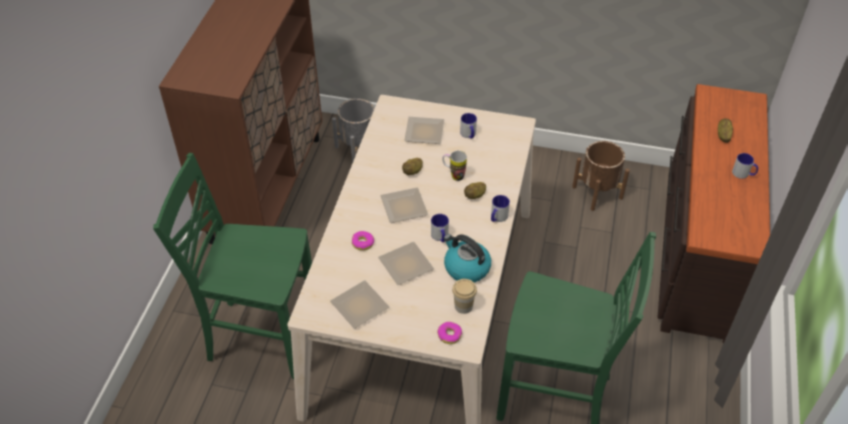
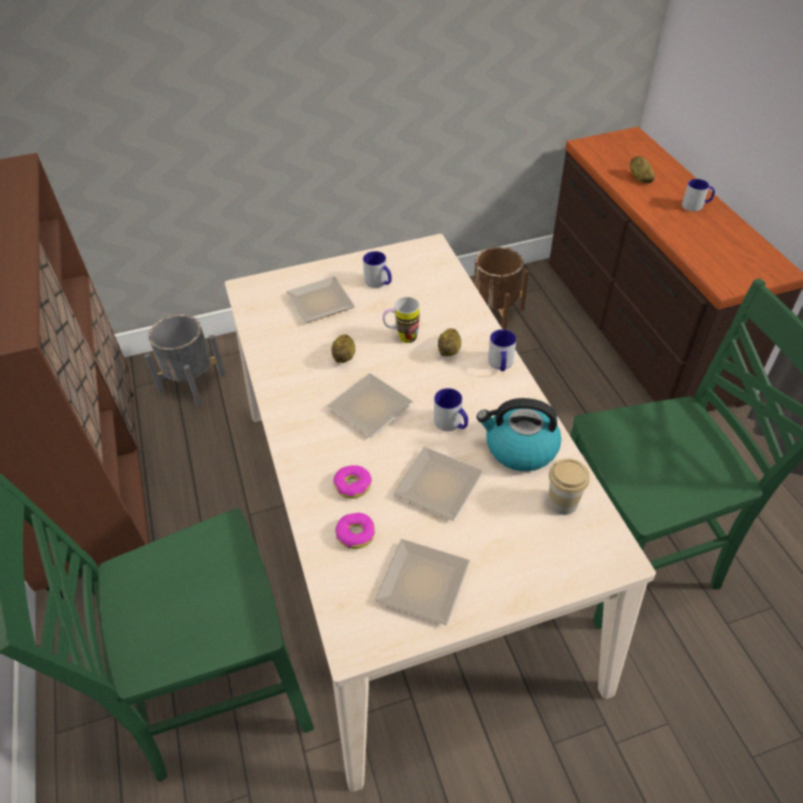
camera: 30 degrees left, 0 degrees up
(449, 335) = (581, 555): donut -> donut (355, 534)

